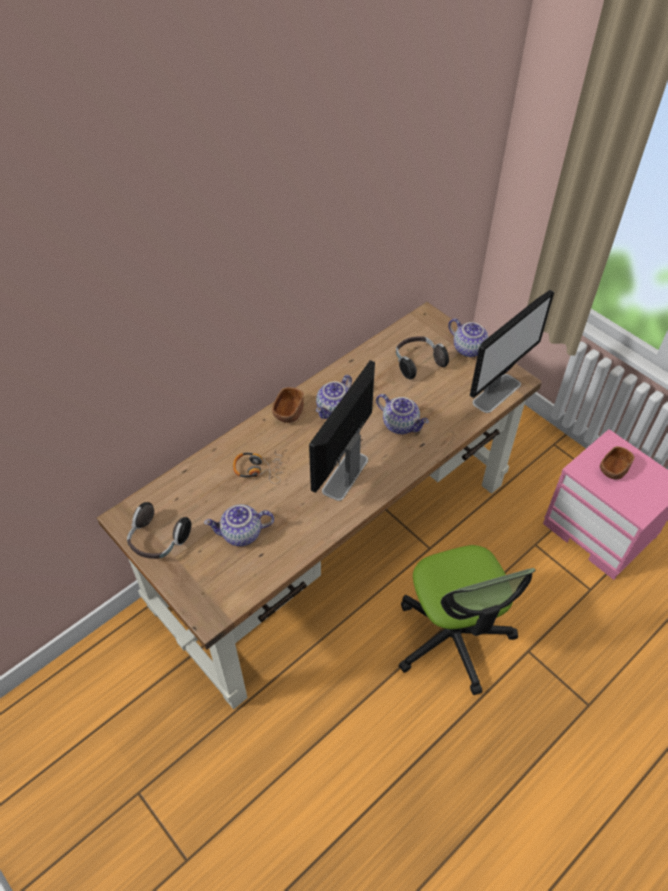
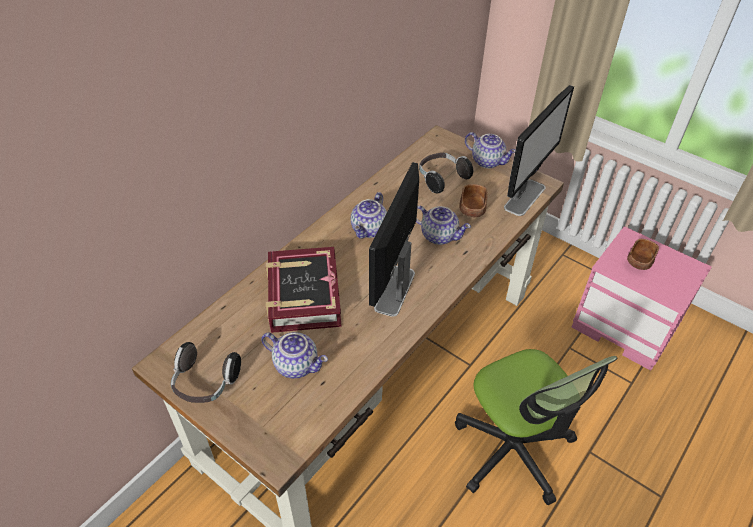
camera: 10 degrees left, 5 degrees down
(241, 534) = (297, 364): teapot -> teapot turned 135 degrees counterclockwise
(258, 469) = (303, 296): headphones -> book
(288, 413) = (323, 238): brown bowl -> brown bowl (472, 209)

